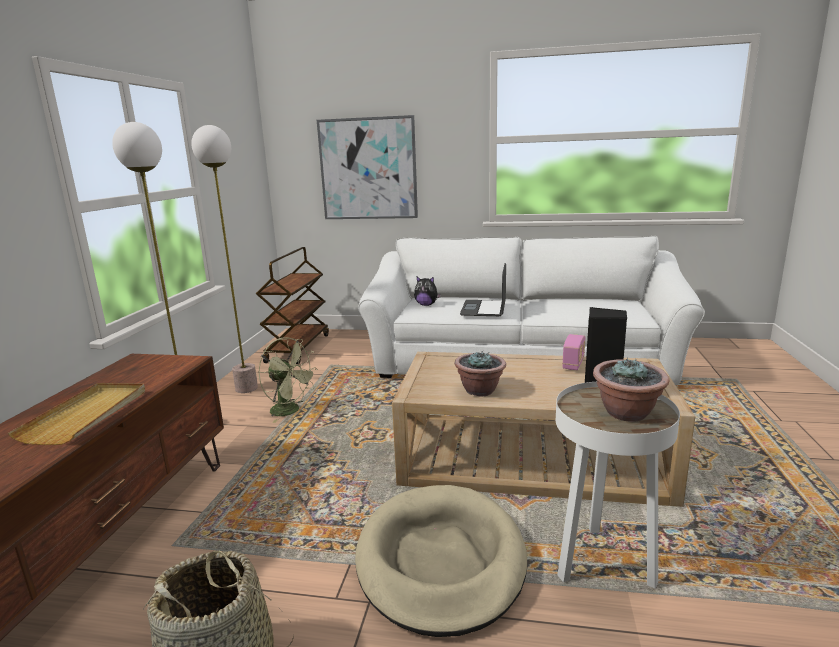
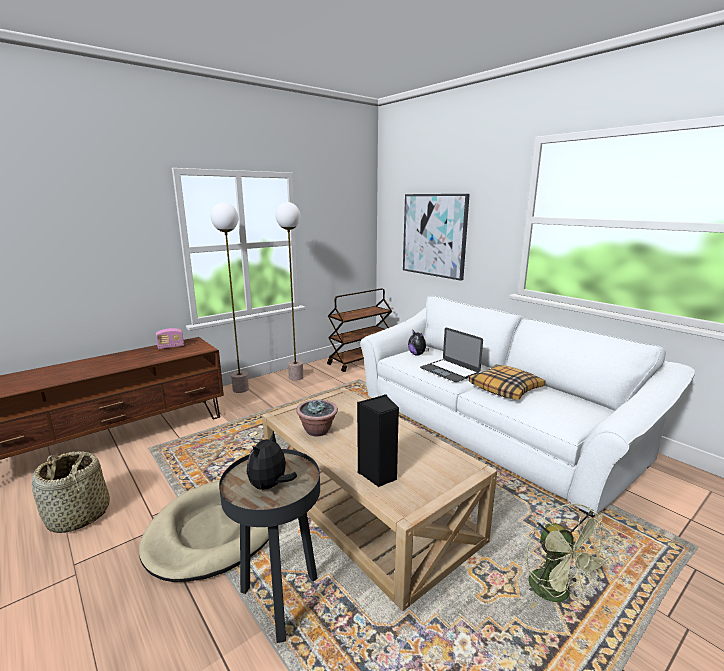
camera: 40 degrees right, 0 degrees up
(87, 415) = (124, 363): beige tray -> none
(290, 411) = (293, 401): green fan -> green fan (556, 593)
(484, 308) = (449, 370): laptop -> laptop turned 90 degrees counterclockwise
(552, 308) = (505, 389): none -> pillow
(573, 364) = (416, 441): radio -> radio (171, 347)
(602, 564) = (279, 602): white side table -> black side table
(627, 413) = (270, 486): potted plant -> plush toy

